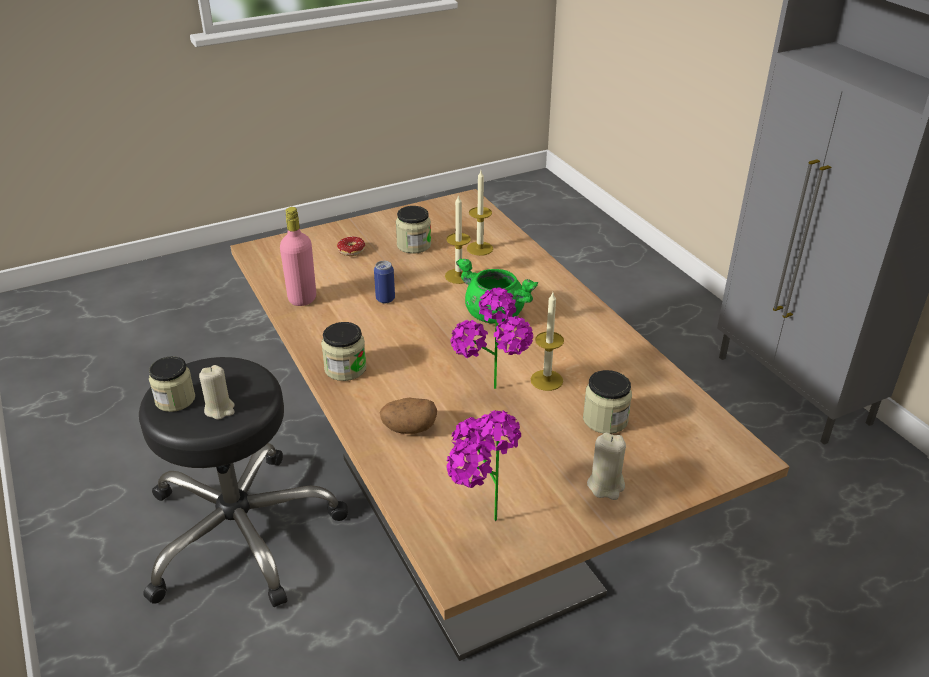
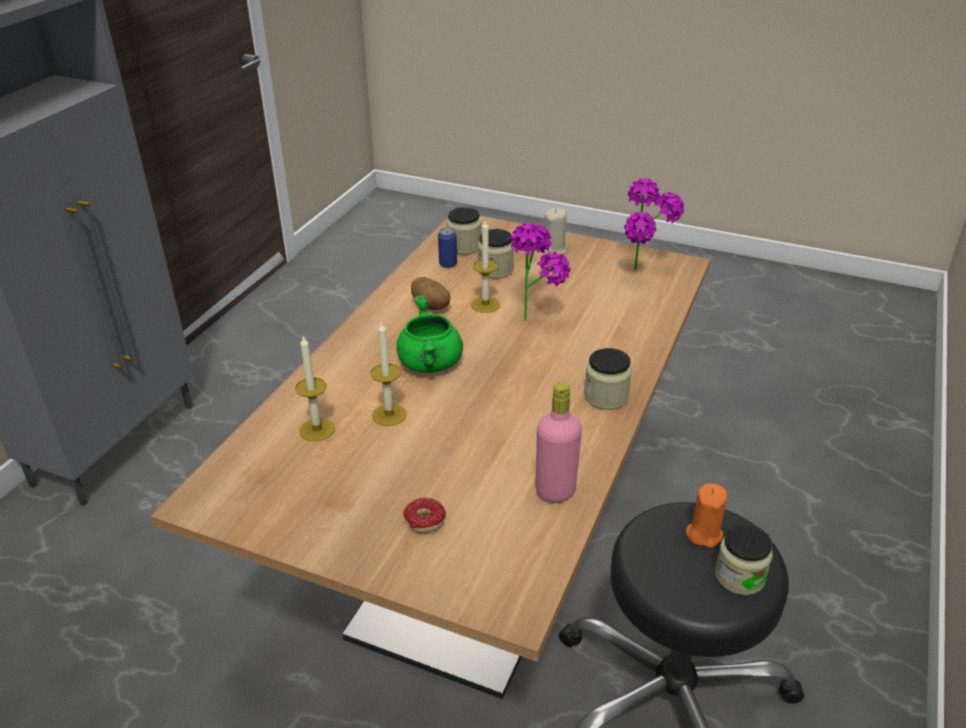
camera: 130 degrees left, 0 degrees up
(219, 409) = (703, 533): beige candle -> orange candle
(385, 299) = (484, 436): can -> can (448, 264)
(409, 428) = (617, 332): potato -> potato (431, 306)
(414, 245) = (359, 480): jar -> jar (464, 246)

